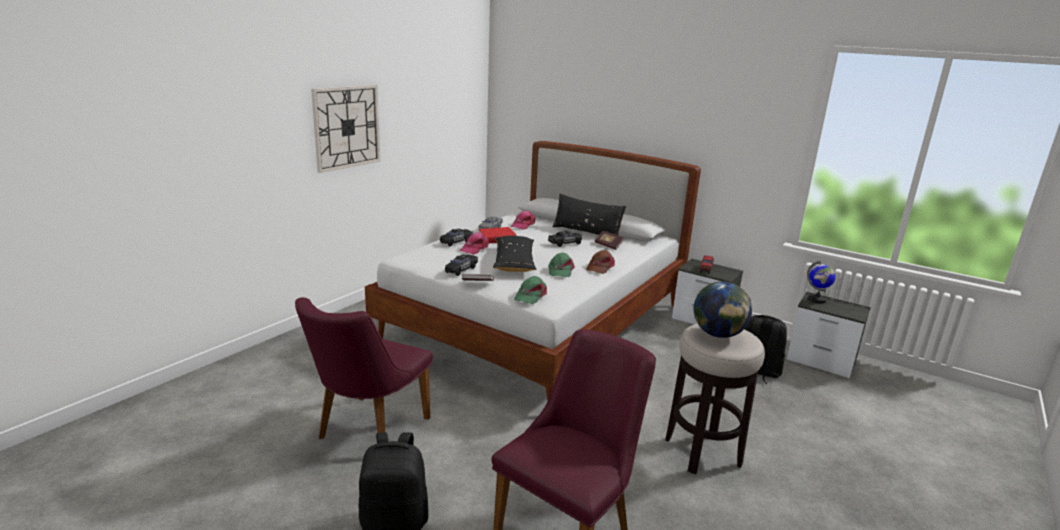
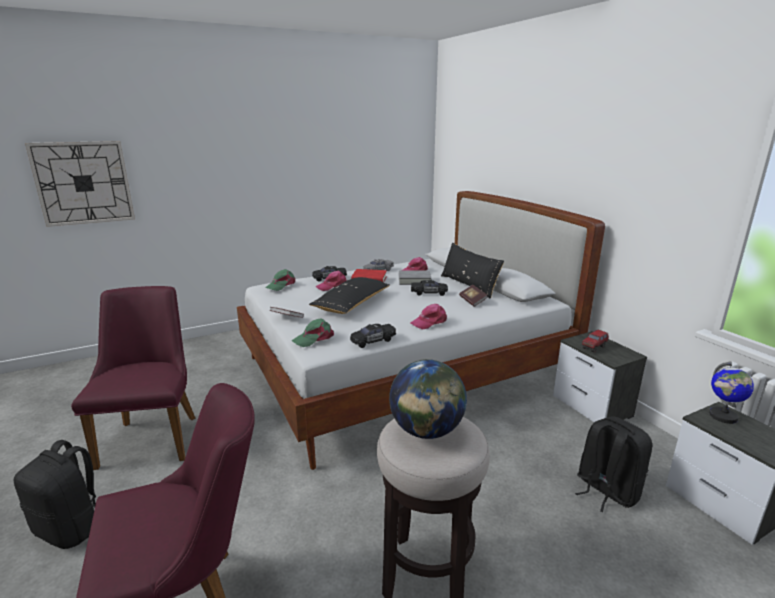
camera: 30 degrees right, 0 degrees up
(347, 127) = (263, 169): wall clock -> wall clock (83, 183)
(367, 432) = (153, 435): purple chair -> purple chair turned 120 degrees clockwise
(461, 270) = (293, 303): black toy car -> black toy car (373, 341)
(537, 234) = (414, 281): none -> grey book
(560, 270) = (382, 319): green cap -> green cap (281, 285)
(600, 267) = (429, 322): brown cap -> pink cap

